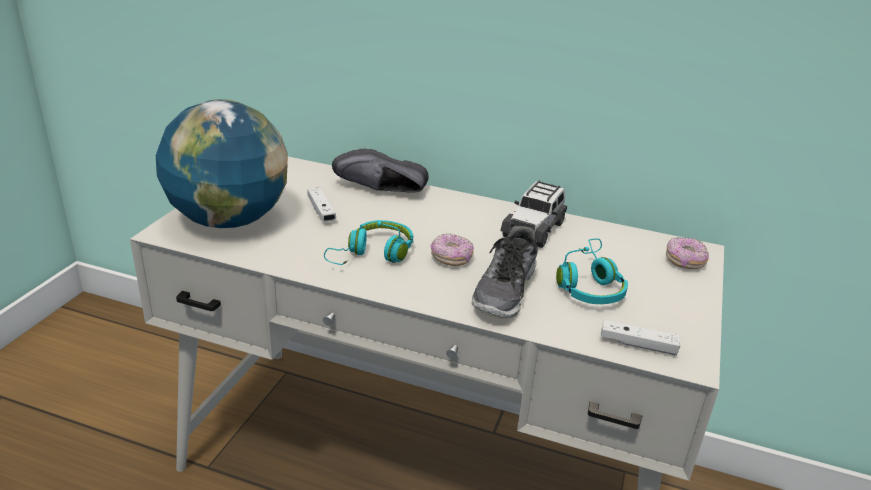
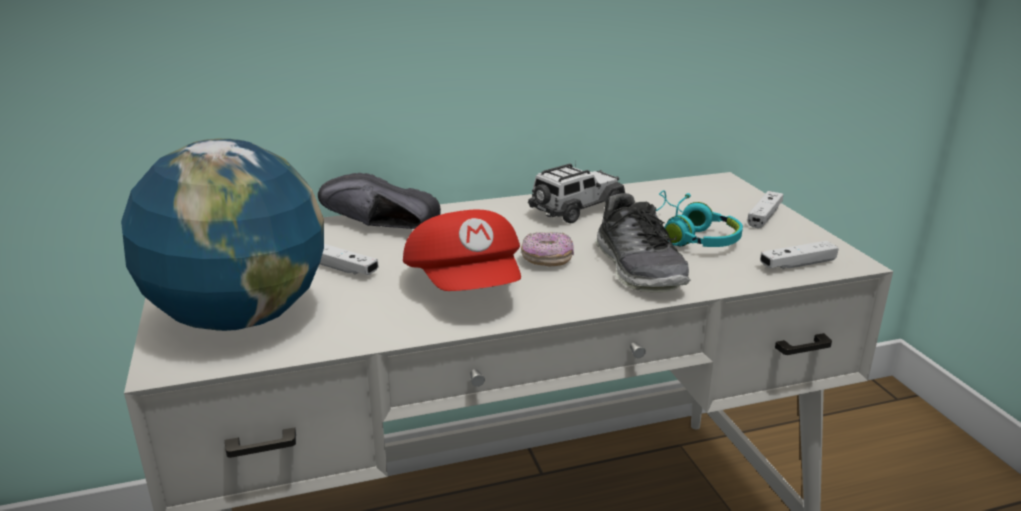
camera: 35 degrees left, 5 degrees down
(373, 254) = (467, 286): turquoise headphones -> red cap
(381, 191) = (377, 228): black shoe -> black shoe turned 45 degrees clockwise
(534, 229) = (576, 209): toy car -> toy car turned 120 degrees counterclockwise
(682, 295) = (764, 216): none -> white game controller
(685, 261) = (725, 192): donut -> none

